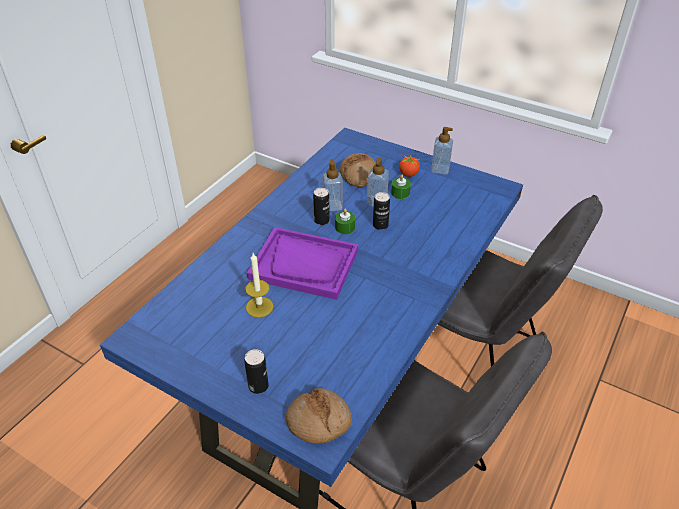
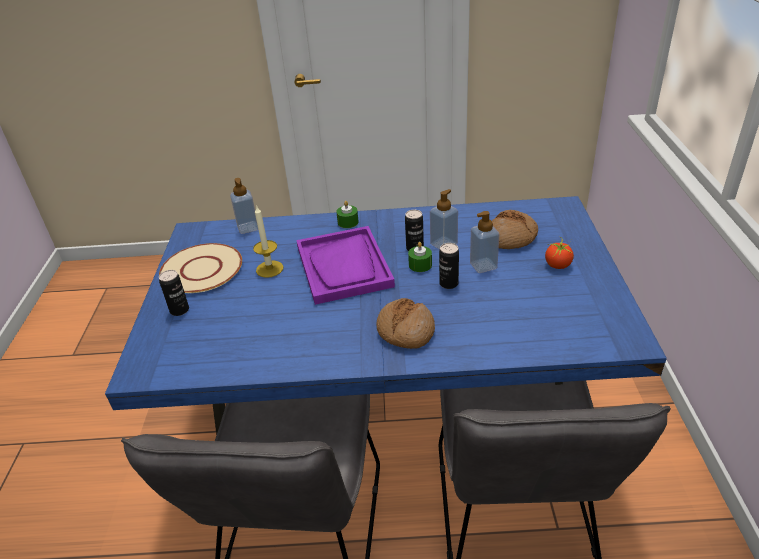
camera: 60 degrees right, 5 degrees down
(210, 351) = (201, 270): none -> beige plate
(319, 421) = (159, 360): bread -> bread (405, 331)
(400, 193) = (517, 273): green candle -> green candle (348, 222)
(440, 169) = (598, 282): soap dispenser -> soap dispenser (248, 228)

